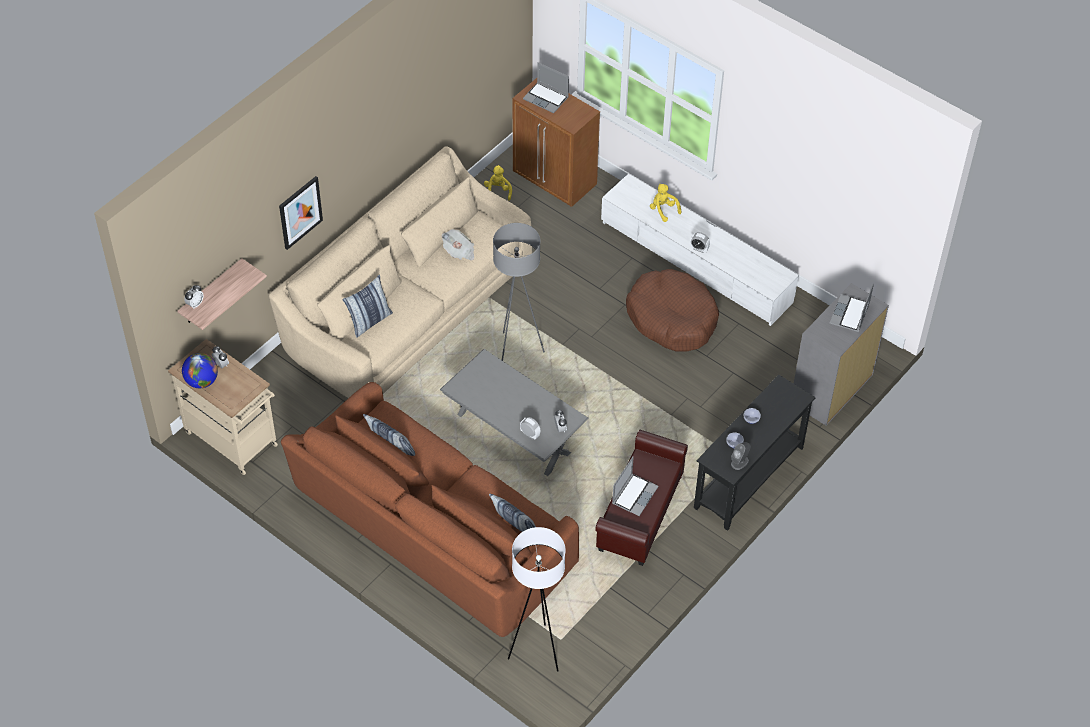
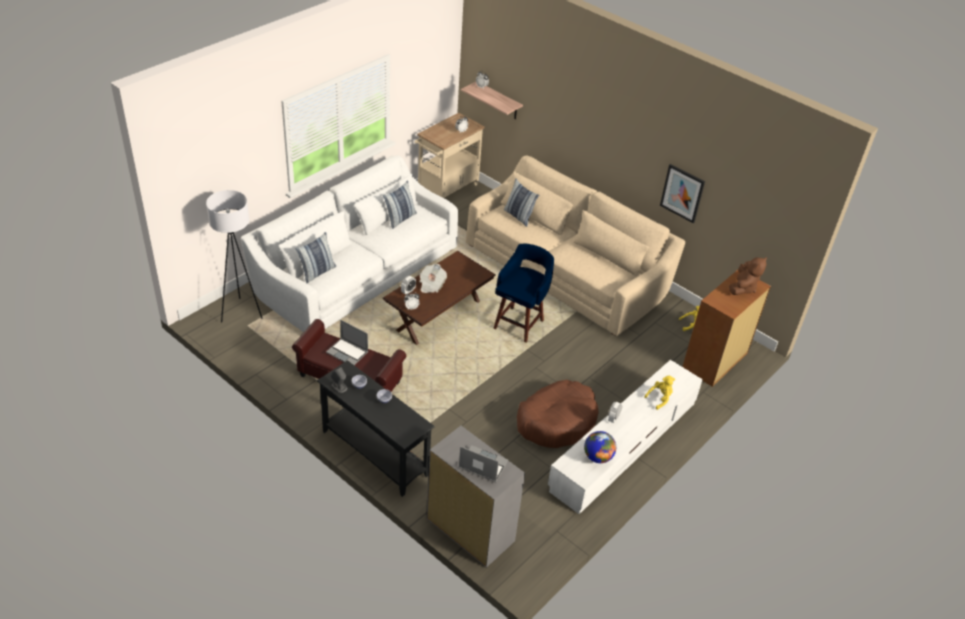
camera: 90 degrees right, 10 degrees down
(202, 381) = (448, 124): globe -> globe (598, 457)
(300, 212) = (568, 130): picture -> picture (682, 193)
(432, 531) = (356, 270): brown sofa -> white sofa
(459, 252) = (588, 261): newspaper -> newspaper (431, 285)
(513, 434) = (438, 315): grey coffee table -> brown coffee table
(517, 351) = (520, 323): grey floor lamp -> blue stool
(546, 98) = (743, 288): laptop -> brown plush toy

